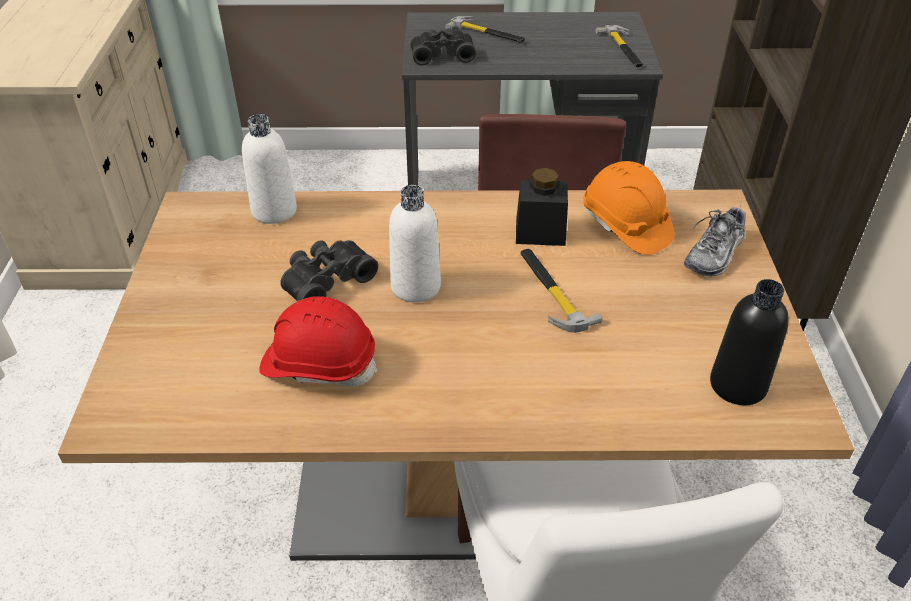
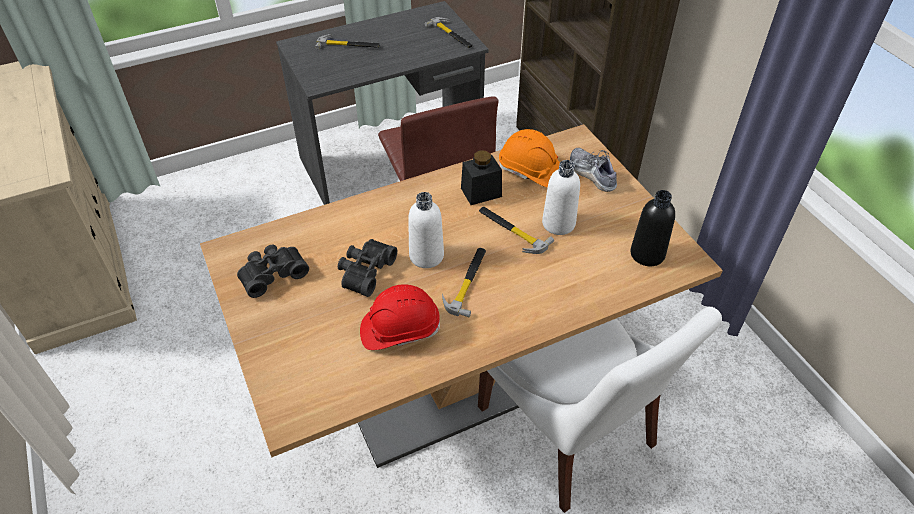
camera: 25 degrees left, 5 degrees up
(274, 211) = (293, 233): white bottle -> white bottle (558, 223)
(442, 54) = (326, 72): black binoculars -> black binoculars (272, 274)
(447, 335) = (467, 282): none -> hammer
(714, 254) = (592, 174): shoe -> shoe turned 135 degrees clockwise

